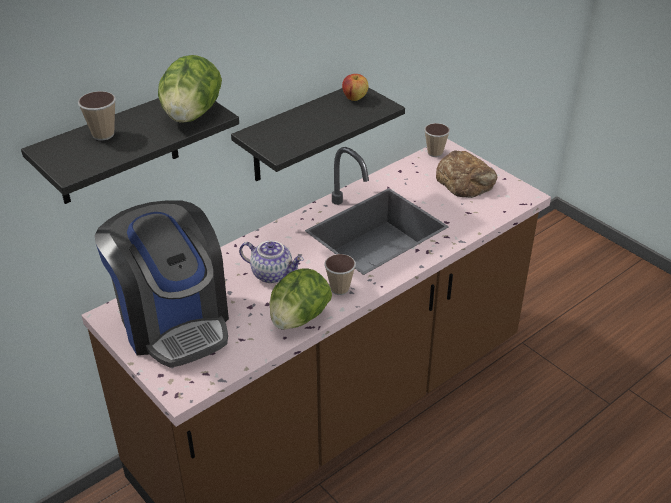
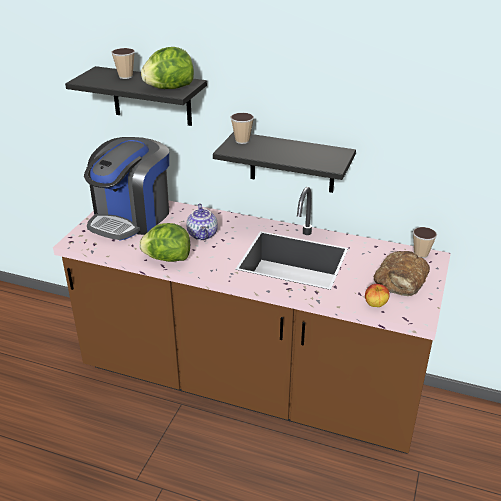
camera: 60 degrees right, 5 degrees down
(340, 289) = (210, 264): cup -> cup (242, 141)
(354, 98) = (329, 154): apple -> apple (375, 304)

